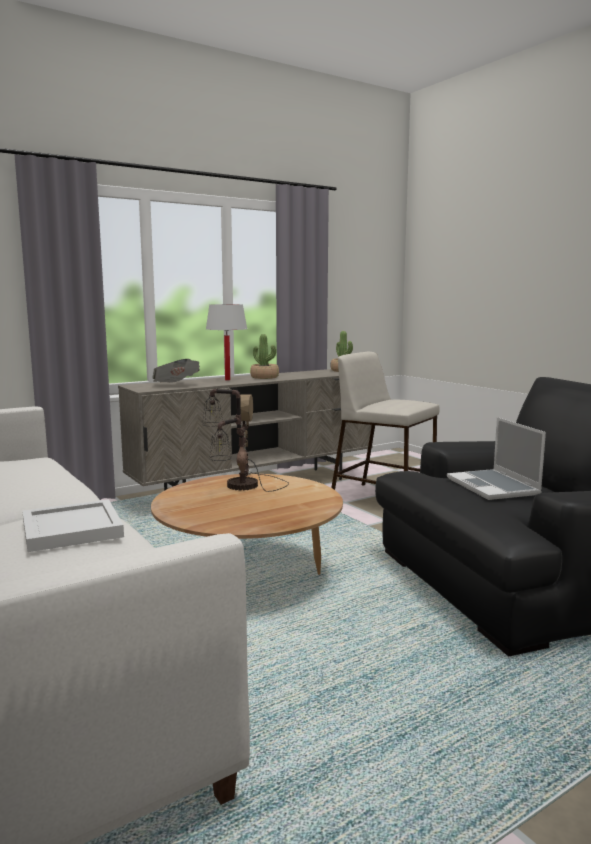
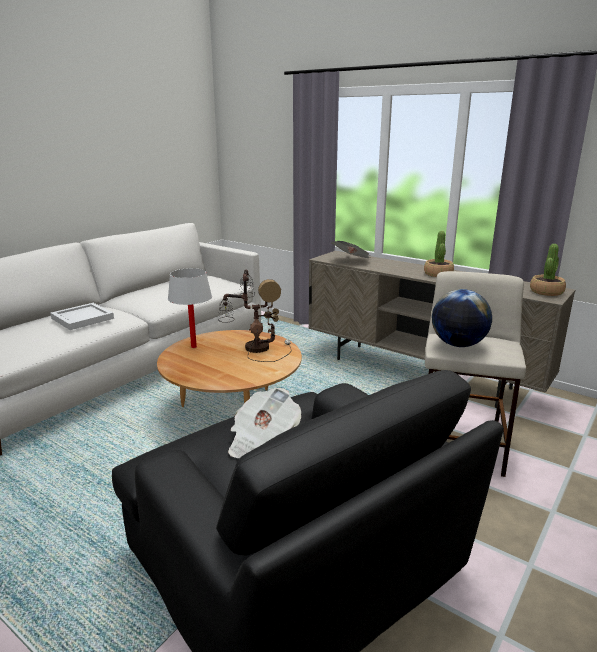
camera: 70 degrees right, 10 degrees up
(227, 380) = (402, 267): white table lamp -> white table lamp (193, 347)
(399, 404) = (458, 344): none -> globe
(494, 487) = (262, 441): laptop -> newspaper

